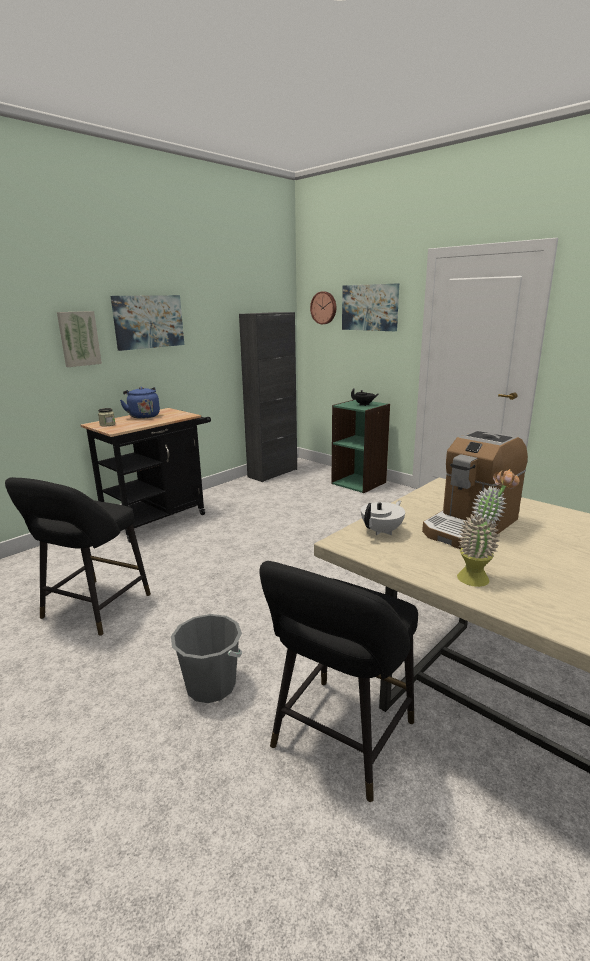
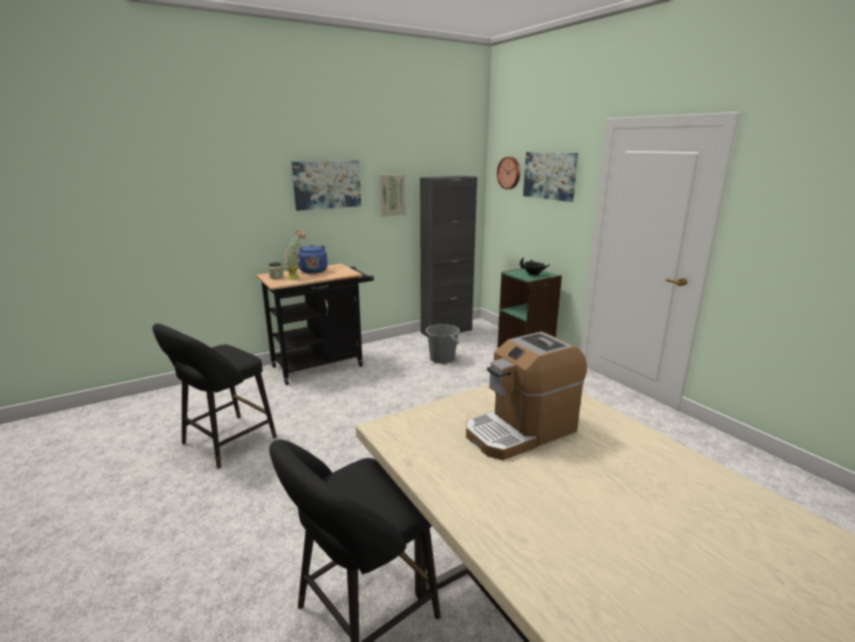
camera: 15 degrees right, 0 degrees up
(78, 338) = (259, 199): picture -> picture (391, 195)
(211, 686) = (280, 535): grey bucket -> grey bucket (442, 359)
(382, 531) = (428, 422): white teapot -> none
(479, 576) = (479, 491): potted plant -> potted plant (296, 278)

